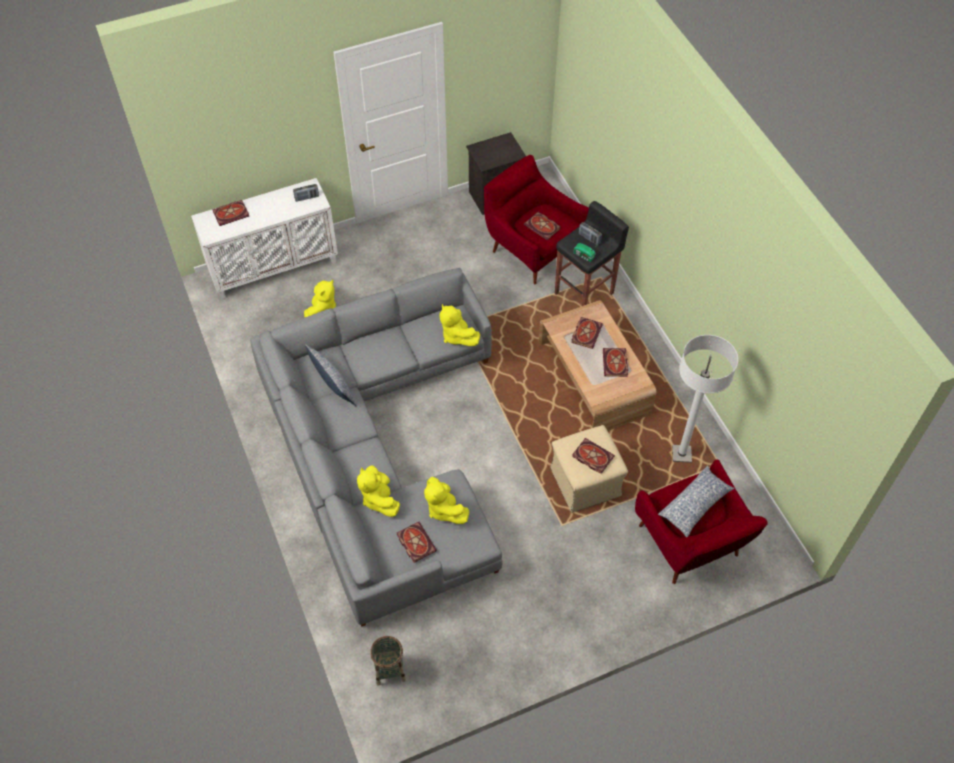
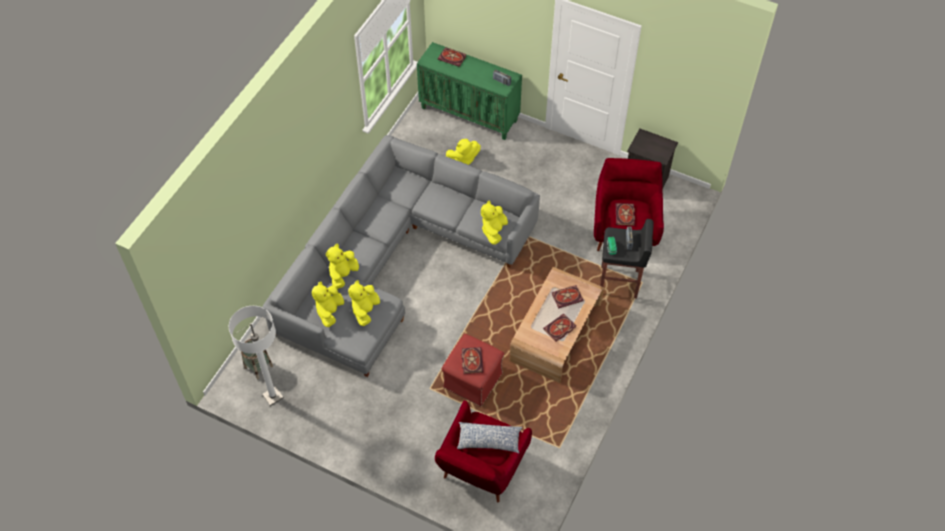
camera: 50 degrees right, 0 degrees up
(274, 267) = (470, 114): white cabinet -> green cabinet
(332, 383) = (398, 196): pillow -> none
(415, 542) = (329, 312): book -> yellow plush toy
(585, 482) = (472, 381): beige ottoman -> red ottoman
(681, 454) = (545, 421): white floor lamp -> white floor lamp (273, 396)

